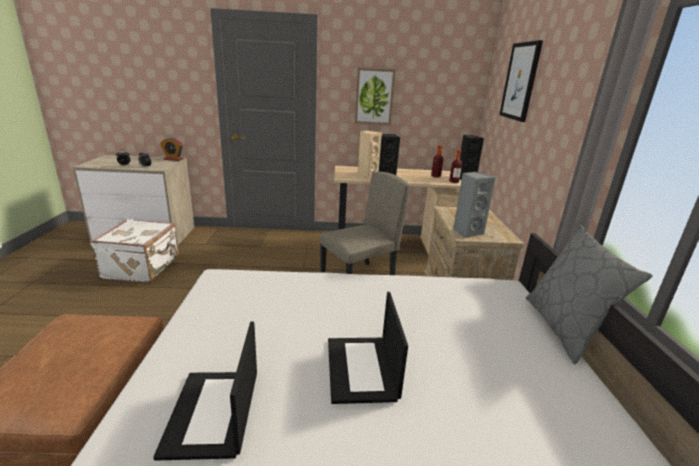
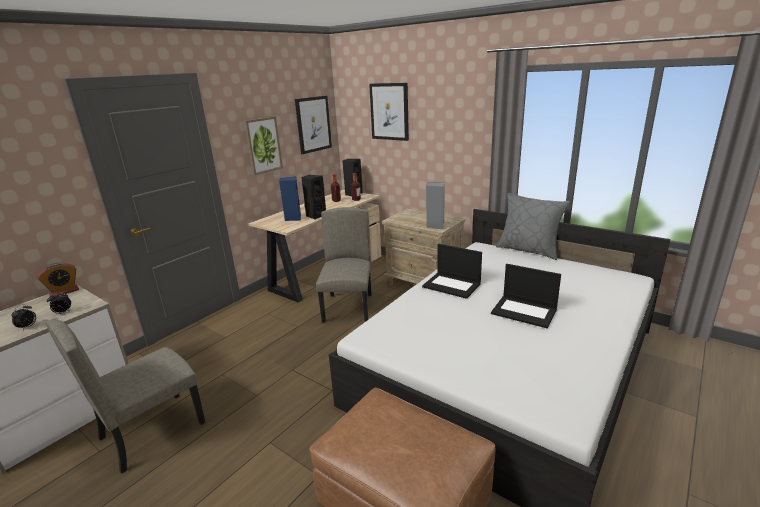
camera: 50 degrees left, 0 degrees up
(143, 267) = (152, 430): white suitcase -> beige chair
(213, 413) = (532, 367): laptop -> laptop (452, 285)
(367, 174) = (293, 218): beige speaker -> blue speaker
(447, 88) = (313, 124): none -> picture

